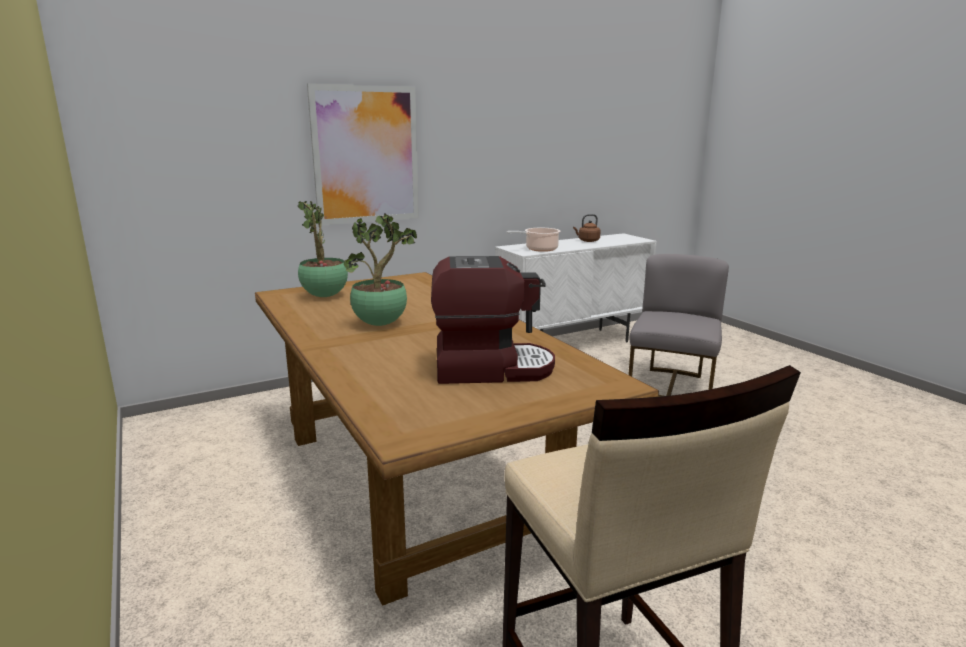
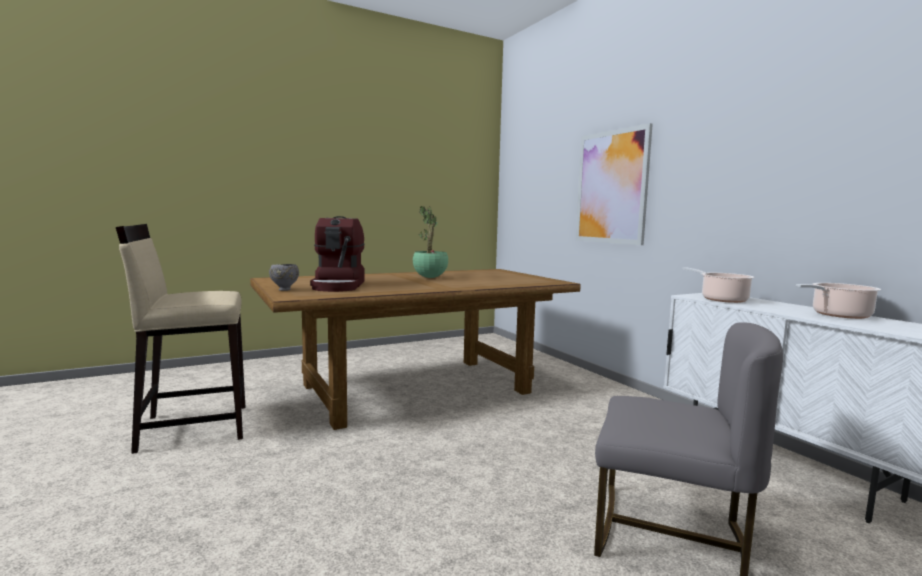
camera: 90 degrees right, 10 degrees down
(324, 296) = (491, 273): potted plant -> none
(552, 398) = (284, 289): none -> grey bowl
(587, 241) = (838, 315): brown kettle -> cooking pot

